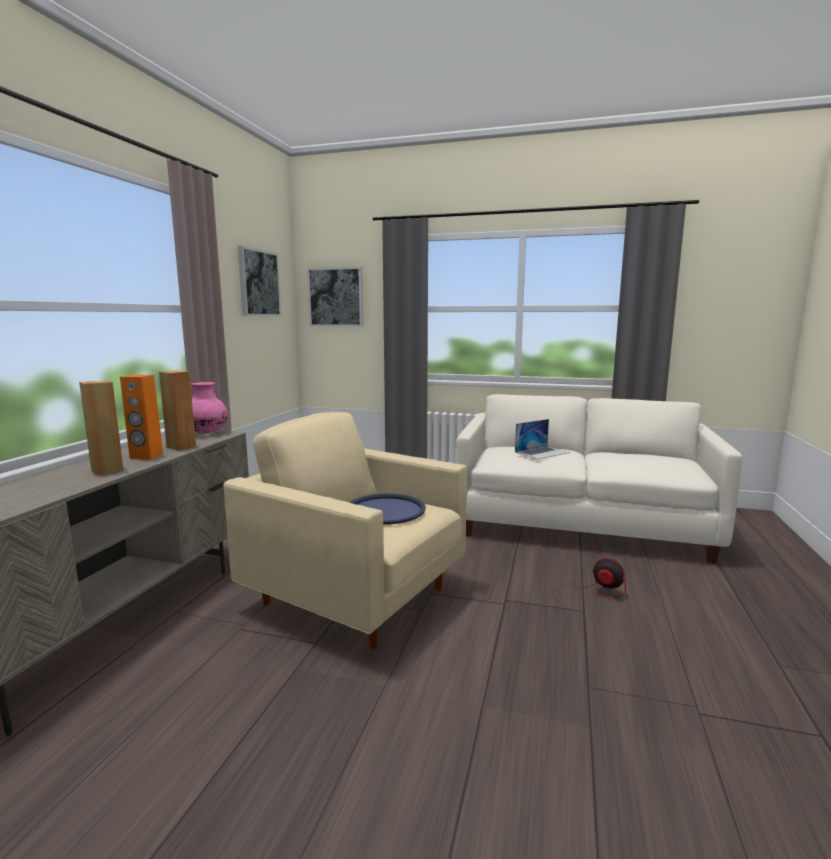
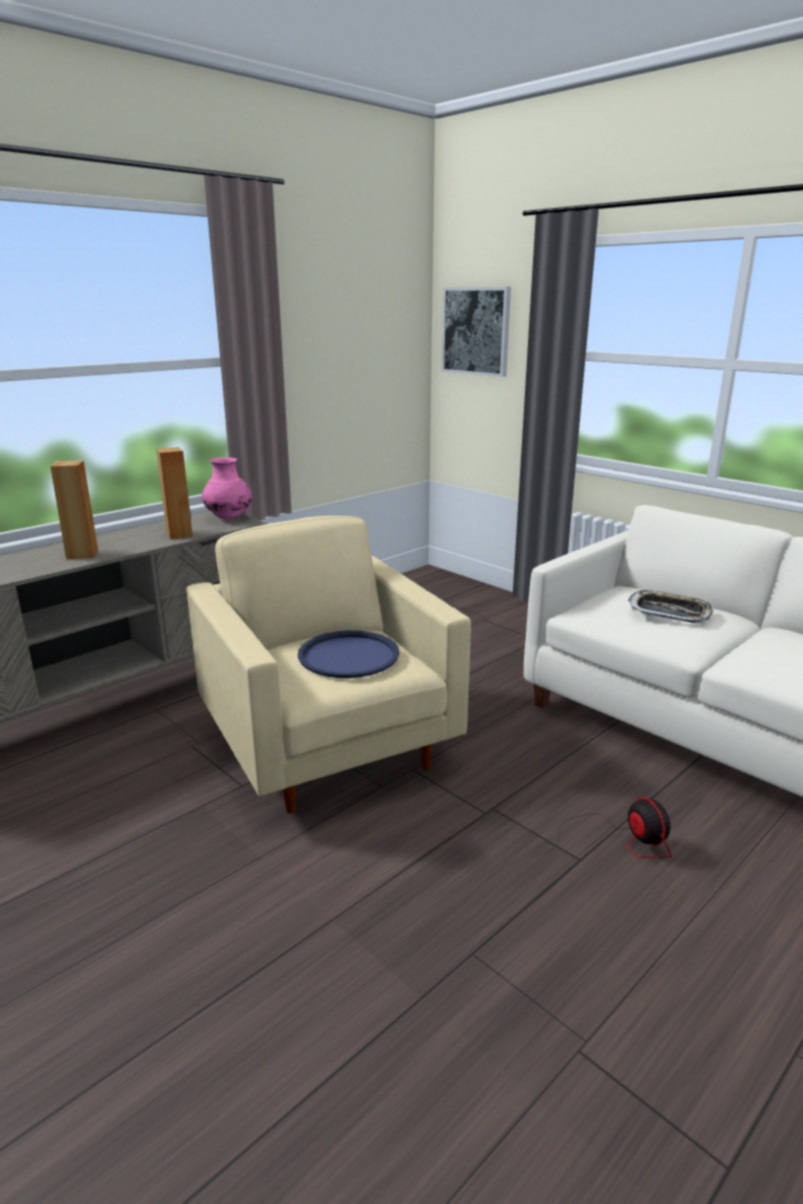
camera: 30 degrees right, 10 degrees up
(146, 456) = (134, 542): orange speaker -> none
(258, 283) = (360, 316): picture -> none
(542, 452) = (669, 612): laptop -> tray

